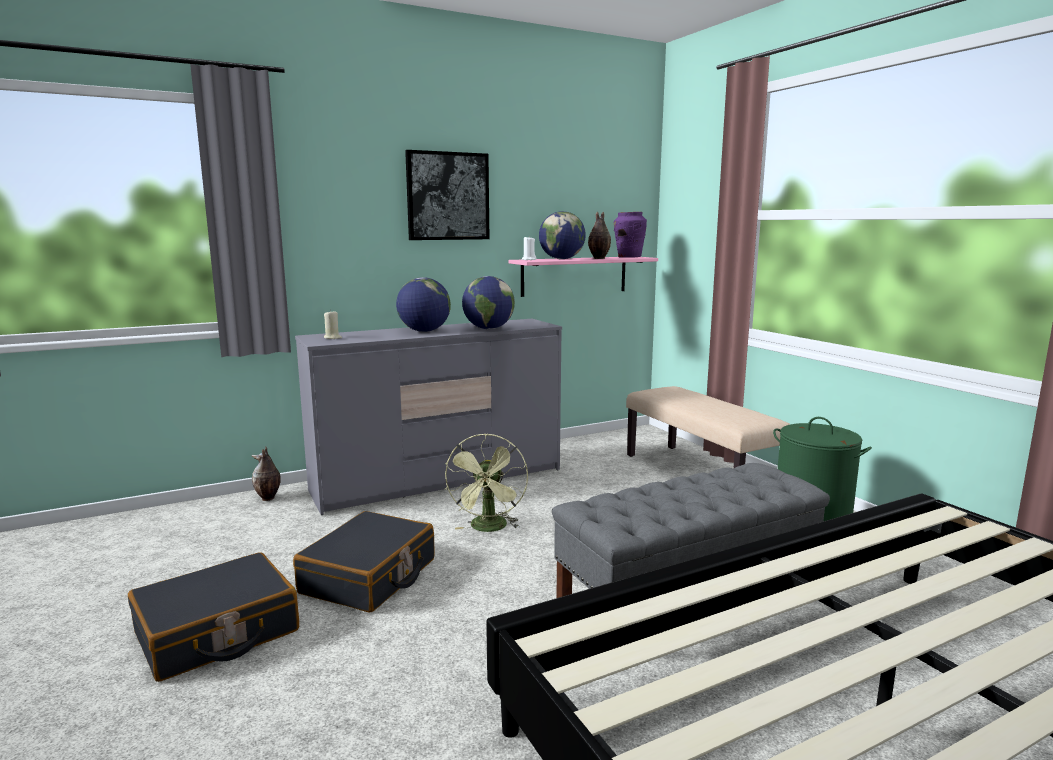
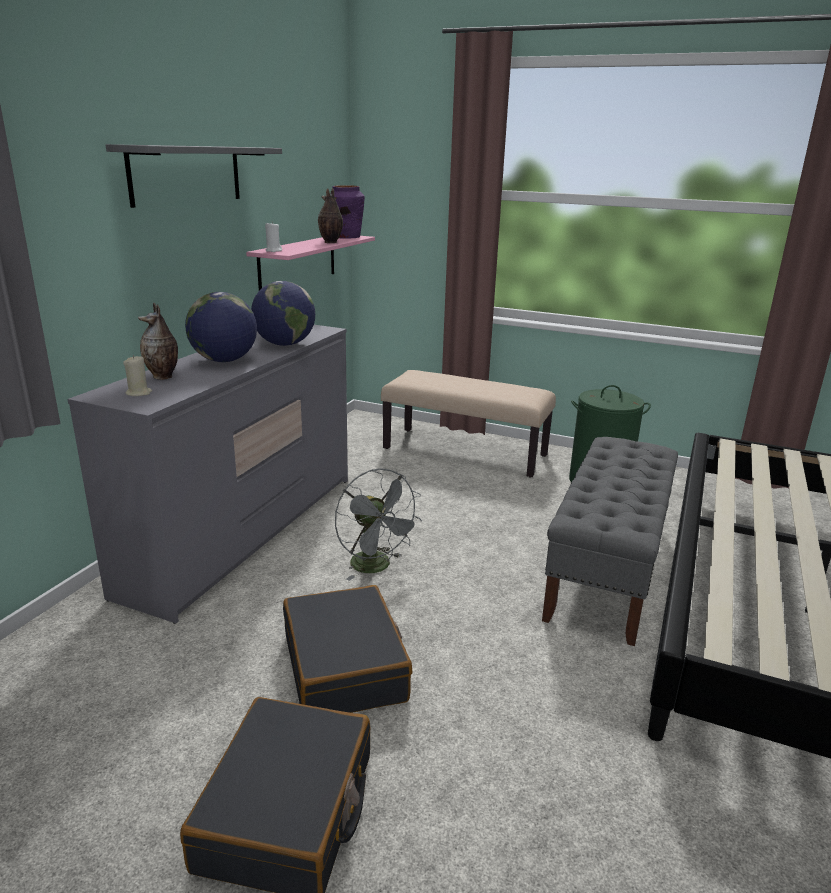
camera: 40 degrees left, 10 degrees up
(268, 498) = (63, 631): vase -> vase (163, 377)
(447, 196) = (186, 174): picture -> grey shelf
(489, 528) = (376, 567): green fan -> grey fan
(561, 259) = (300, 246): globe -> none

